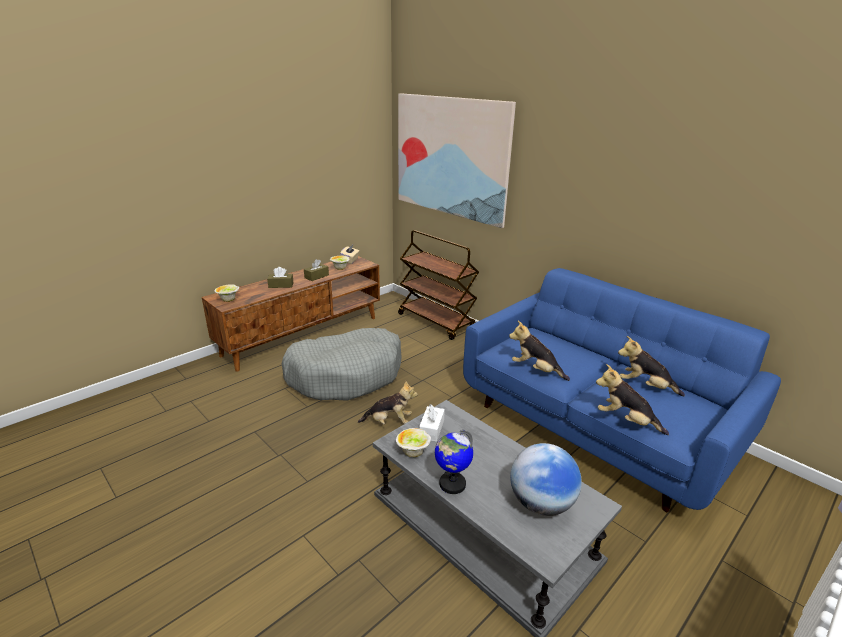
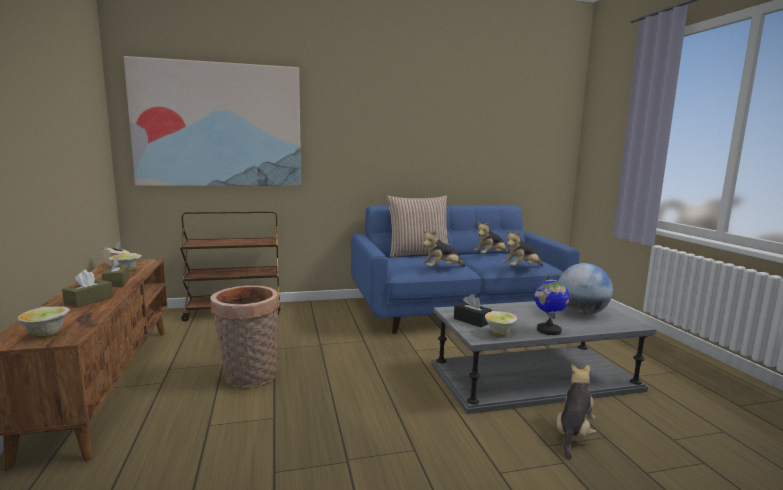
camera: 60 degrees left, 15 degrees down
(346, 375) = (248, 378): grey dog bed -> basket
(389, 422) = (365, 377): plush toy -> plush toy (573, 434)
(431, 429) = (472, 321): white tissue box -> black tissue box
(574, 342) = (418, 254): none -> pillow

